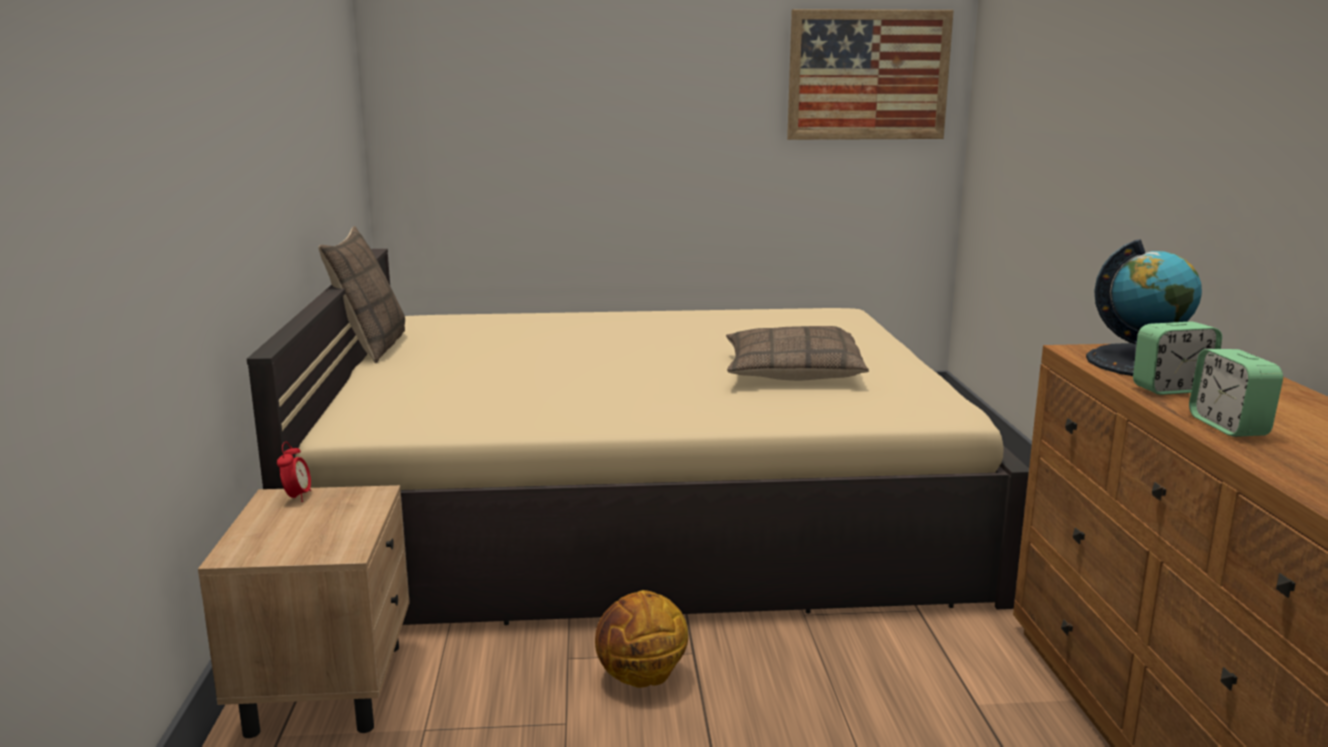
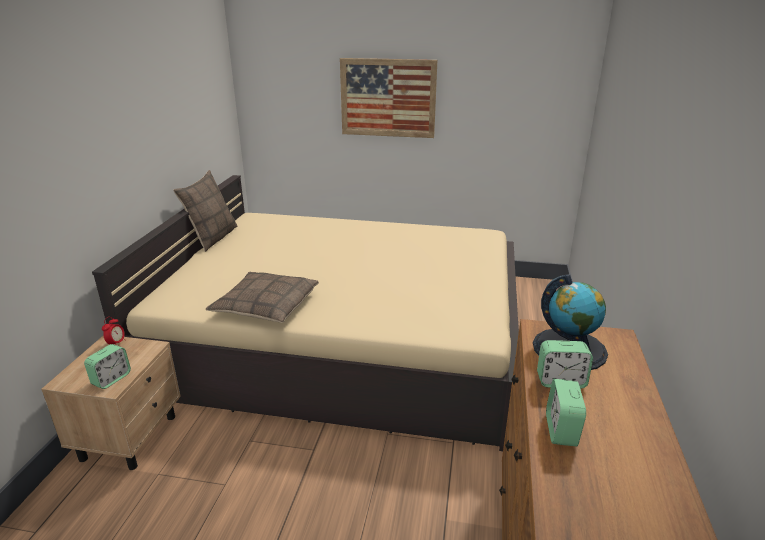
camera: 15 degrees right, 10 degrees up
(333, 540) = (111, 379): none -> alarm clock
(641, 678) = (278, 462): basketball -> none
(792, 371) = (416, 286): pillow -> pillow (265, 306)
(868, 75) = (528, 83): picture -> picture (388, 98)

